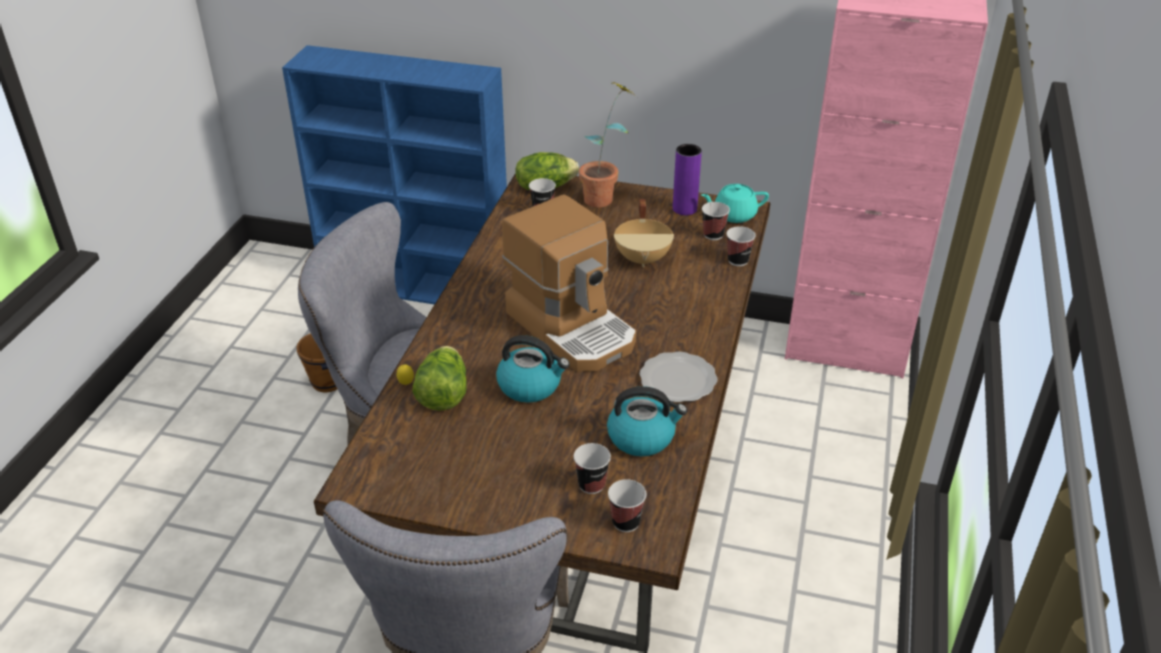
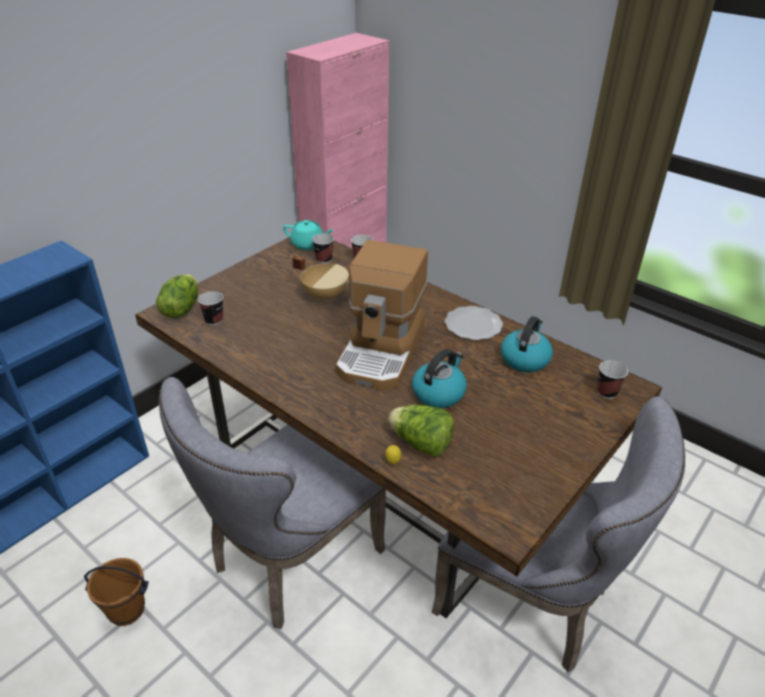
camera: 65 degrees left, 0 degrees up
(573, 328) = (382, 352): coffee machine -> coffee machine turned 120 degrees clockwise
(591, 485) = (564, 396): cup -> none
(605, 196) = (228, 286): potted plant -> none
(684, 209) = (281, 260): purple vase -> none
(733, 215) = (308, 245): turquoise teapot -> turquoise teapot turned 90 degrees counterclockwise

